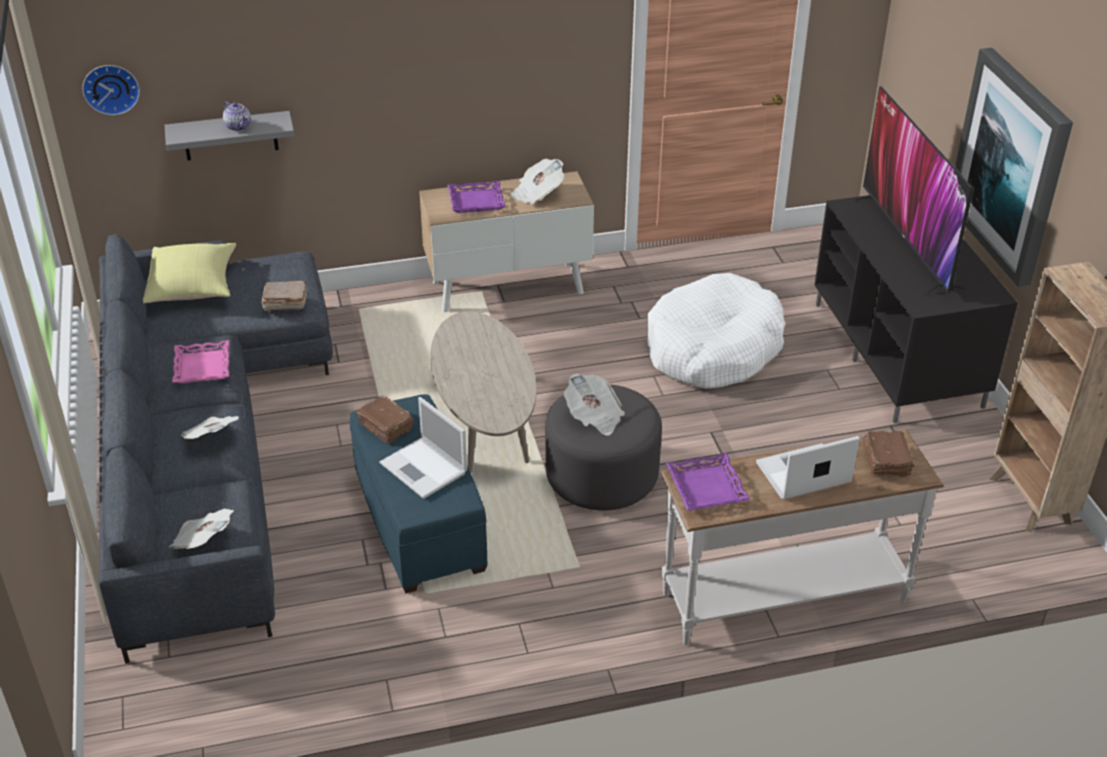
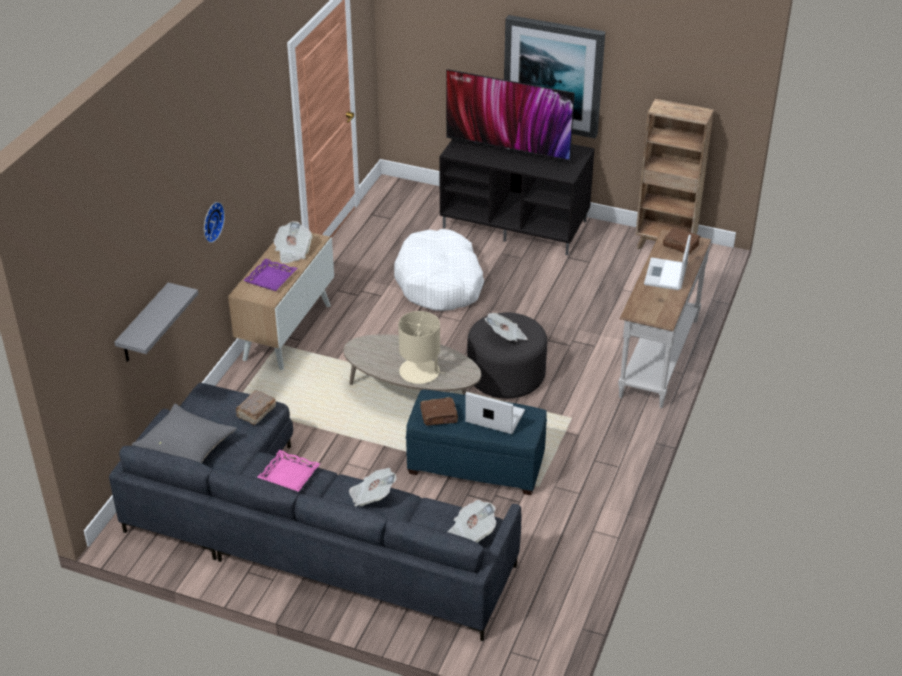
camera: 55 degrees left, 0 degrees up
(111, 88) = (87, 333): wall clock -> wall clock (211, 221)
(193, 288) = (187, 449): yellow pillow -> grey pillow
(238, 126) = (162, 310): teapot -> none
(424, 469) = (494, 417): laptop -> laptop turned 150 degrees counterclockwise
(469, 383) = (420, 372): none -> beige table lamp
(707, 487) = (648, 309): purple tray -> none

